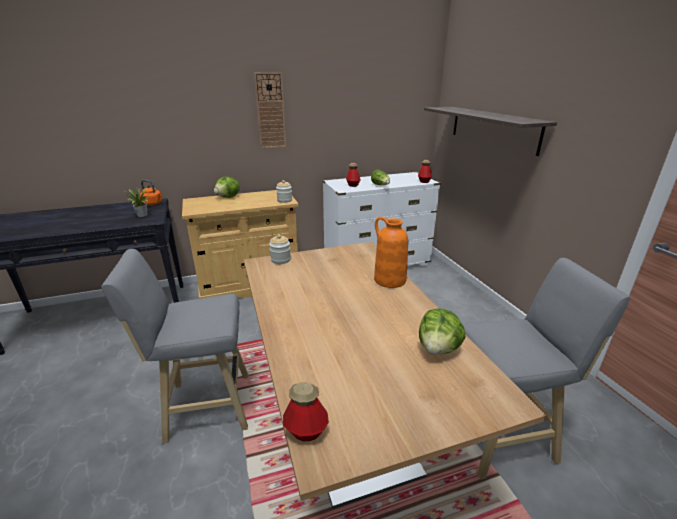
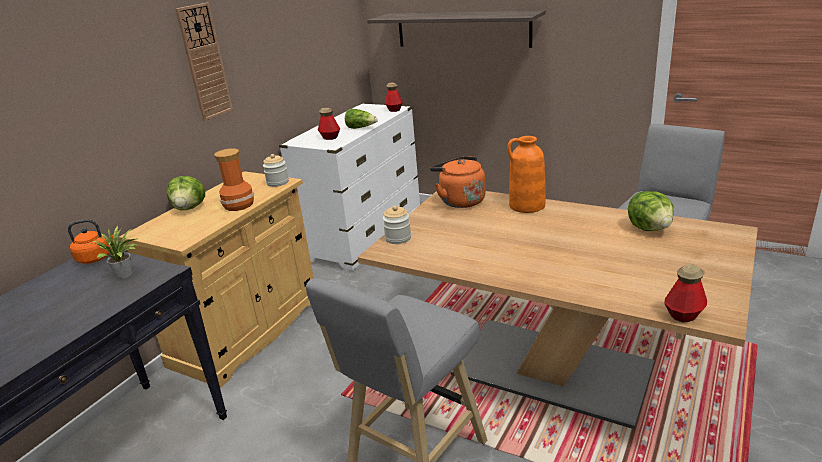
camera: 40 degrees left, 0 degrees up
(245, 204) = (239, 205): none -> vase
(359, 255) = (460, 200): none -> orange kettle

